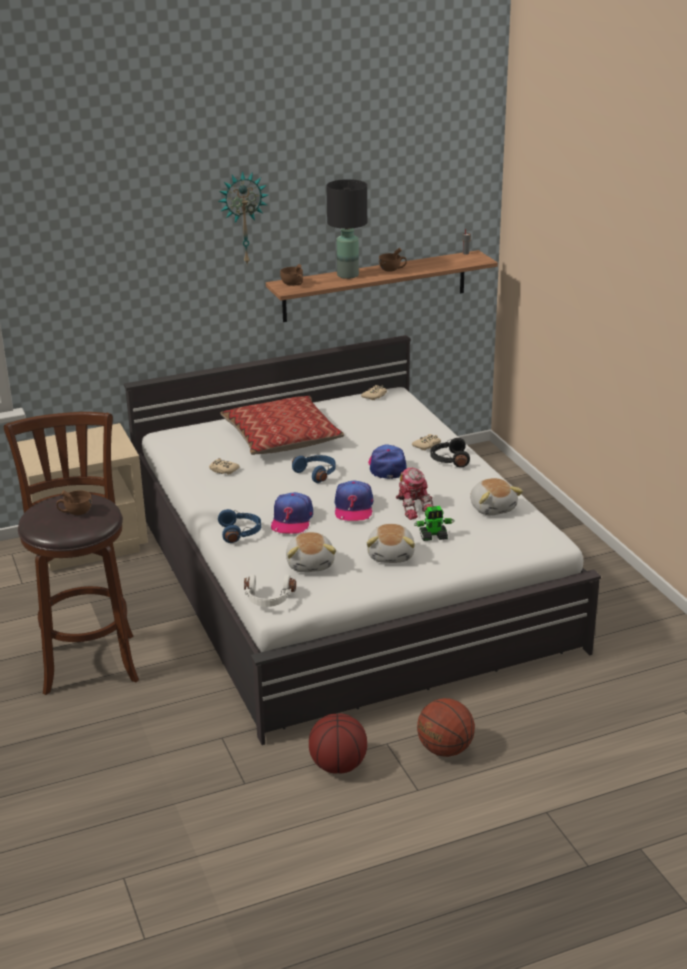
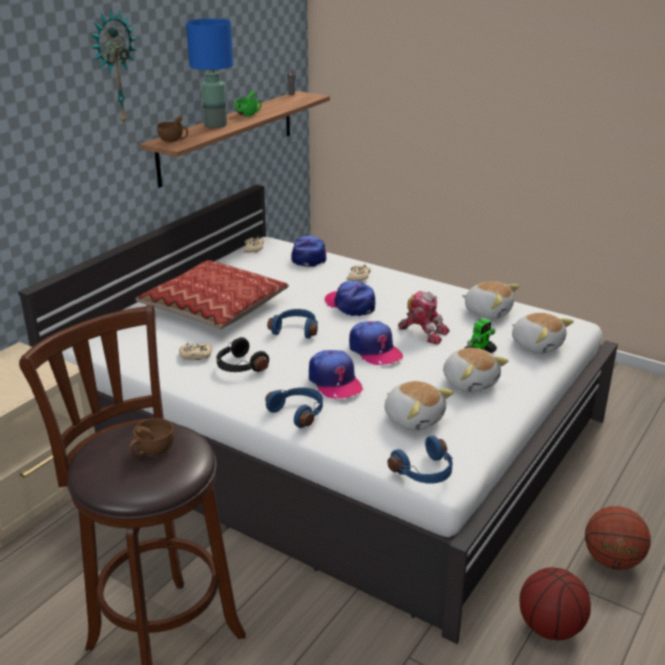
camera: 35 degrees left, 0 degrees up
(268, 599) = (425, 472): white headphones -> blue headphones
(347, 275) = (215, 125): black table lamp -> blue table lamp
(392, 269) = (249, 114): brown cup -> green cup
(411, 416) = (309, 257): none -> cap
(449, 460) = (394, 283): black headphones -> black headphones (240, 366)
(491, 547) = (537, 345): none -> plush toy

